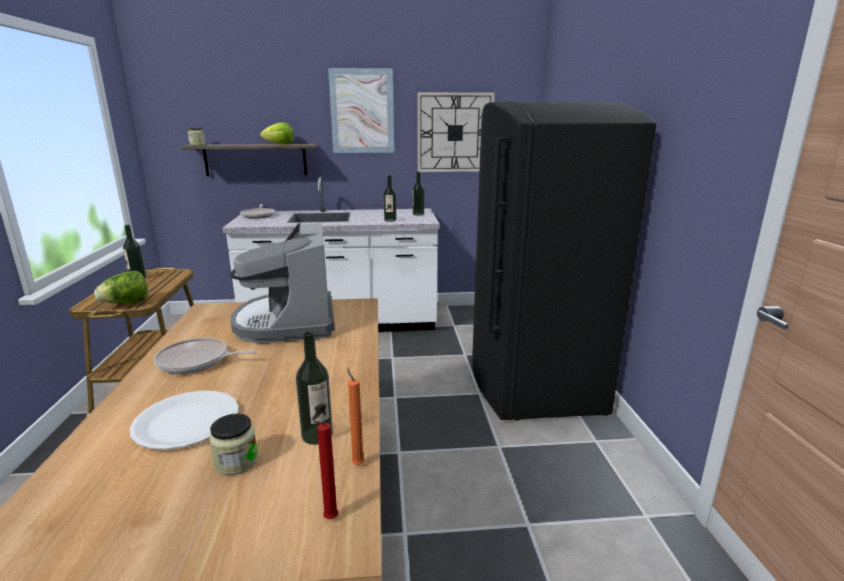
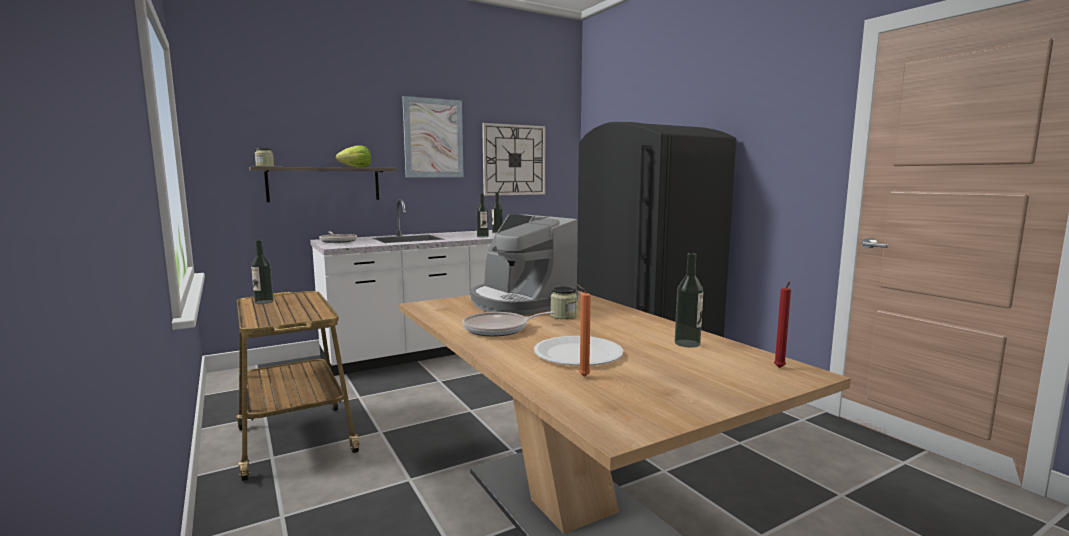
camera: 25 degrees left, 10 degrees down
(126, 303) = (304, 316): lettuce -> none
(236, 461) = (664, 361): jar -> jar (563, 316)
(357, 463) = (741, 348): orange candle -> orange candle (582, 376)

